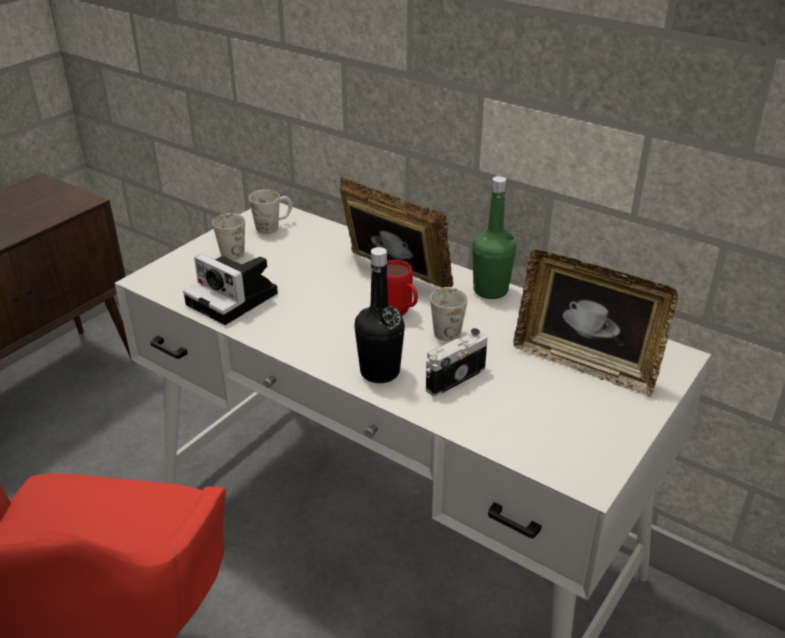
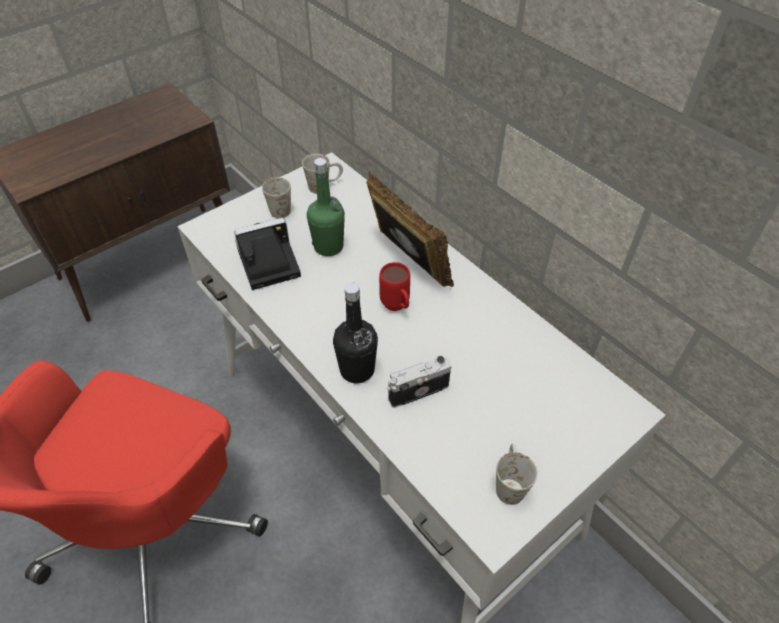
camera: 15 degrees right, 15 degrees up
(235, 299) = (266, 264): camera -> camera turned 105 degrees clockwise
(444, 328) = (430, 332): white mug -> white mug (509, 482)
(490, 290) = (487, 296): green bottle -> green bottle (328, 246)
(585, 364) = (540, 401): picture frame -> none

